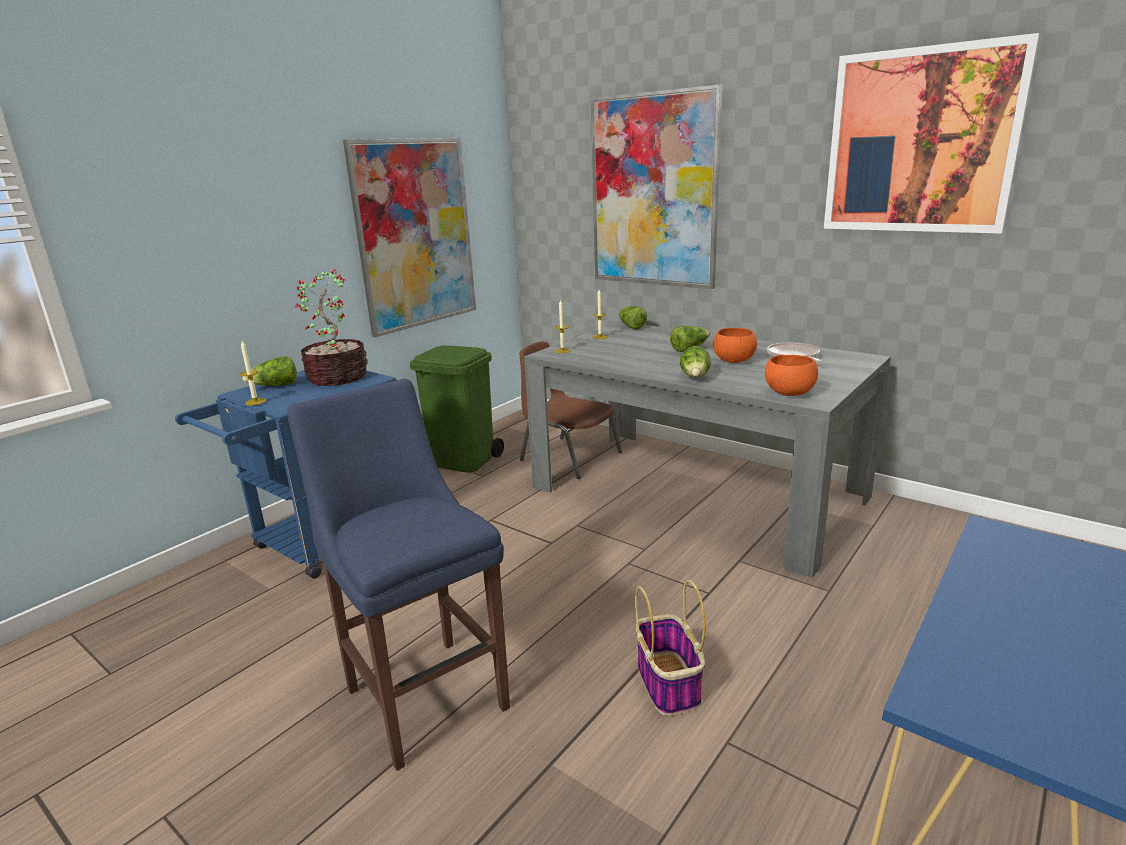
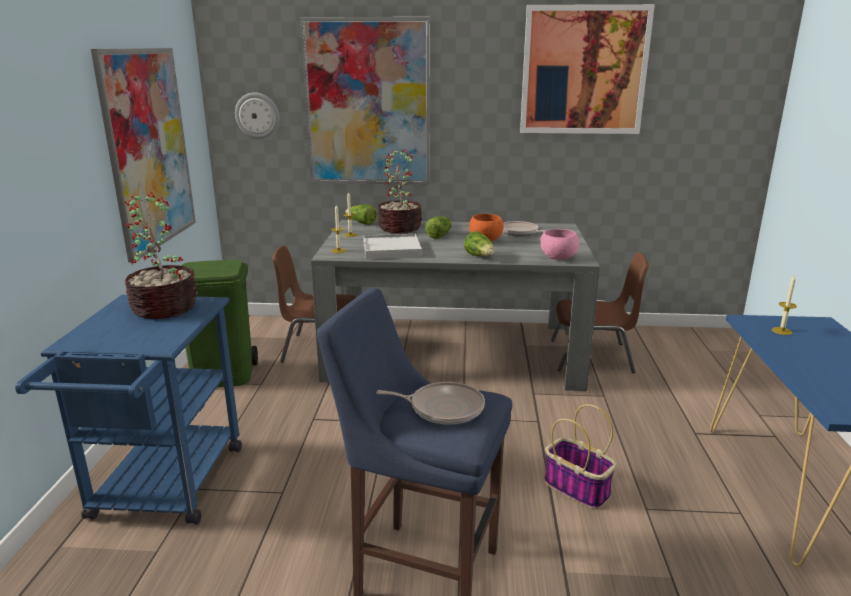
camera: 35 degrees left, 0 degrees up
(255, 402) = (115, 348): candle -> candle (781, 331)
(275, 386) = (104, 329): lettuce -> none
(409, 520) = (443, 408): none -> frying pan
(552, 205) = (257, 115): none -> wall clock
(614, 357) = (391, 250): none -> white tray
(661, 336) = (399, 227): none -> potted plant
(789, 393) = (558, 258): orange bowl -> pink bowl
(869, 540) = (592, 357): none -> brown chair

